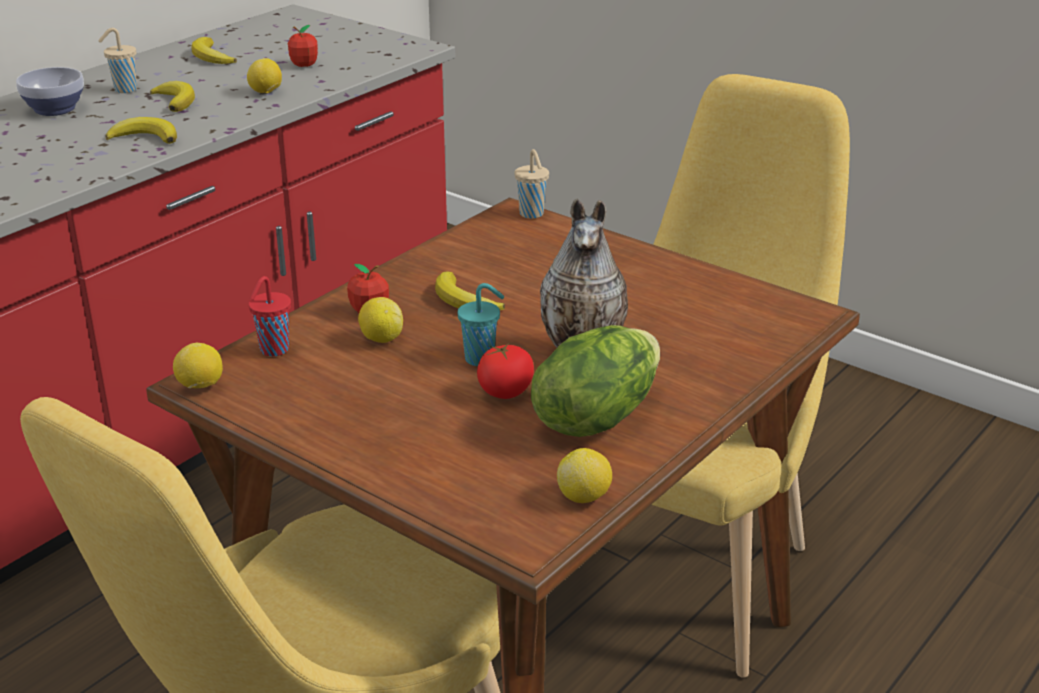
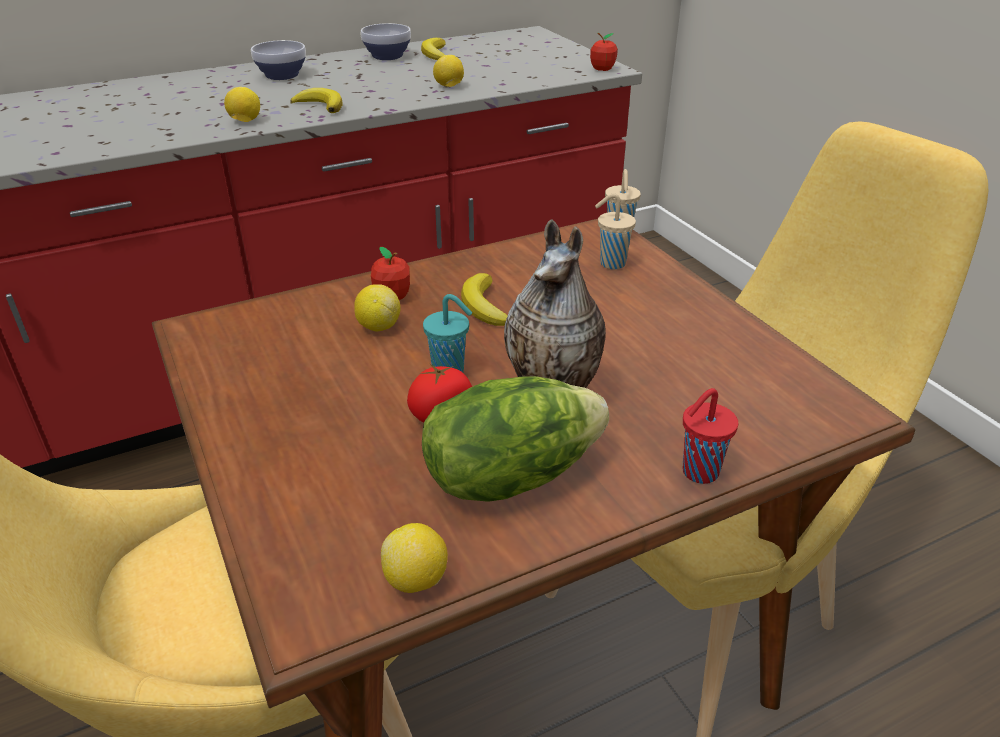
camera: 25 degrees right, 5 degrees up
(124, 90) = (346, 69): beige cup -> beige cup (611, 263)
(157, 67) = (387, 57): none -> bowl
(175, 101) = (373, 82): banana -> none
(200, 386) = (187, 333): lemon -> lemon (245, 121)
(273, 350) = (278, 314): red cup -> red cup (698, 473)
(304, 64) = (501, 70): apple -> apple (602, 69)

